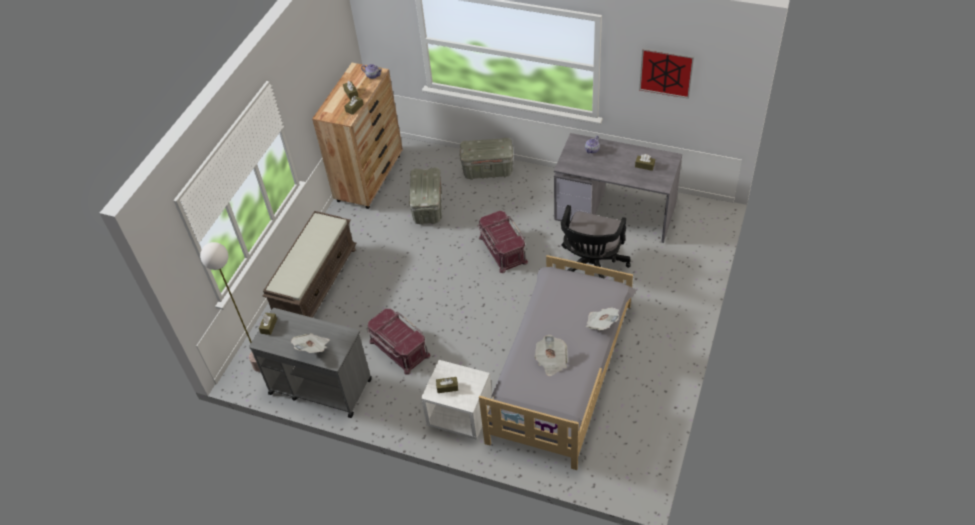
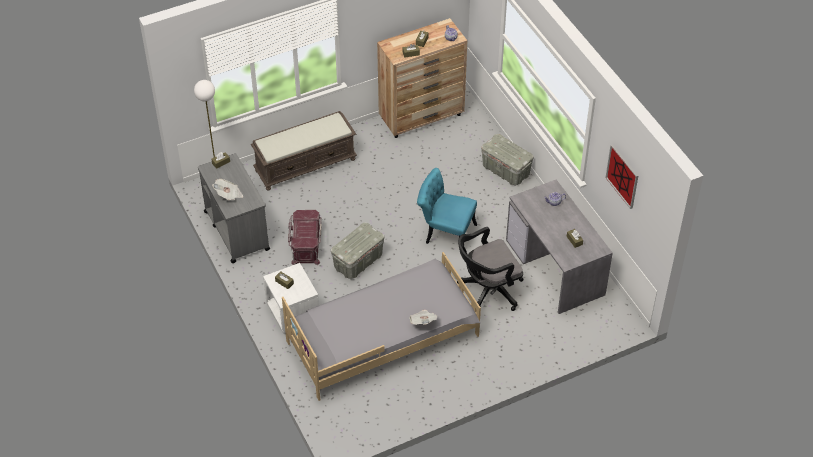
camera: 40 degrees right, 0 degrees up
(427, 207) = (433, 166): grey storage box -> grey storage box (358, 261)
(502, 250) = (445, 233): red storage box -> turquoise chair
(551, 361) = (363, 318): newspaper -> none

